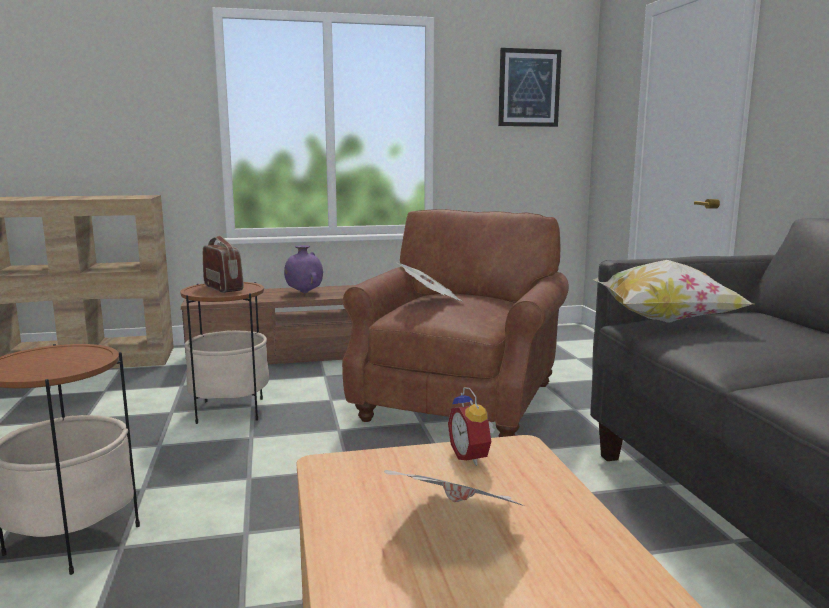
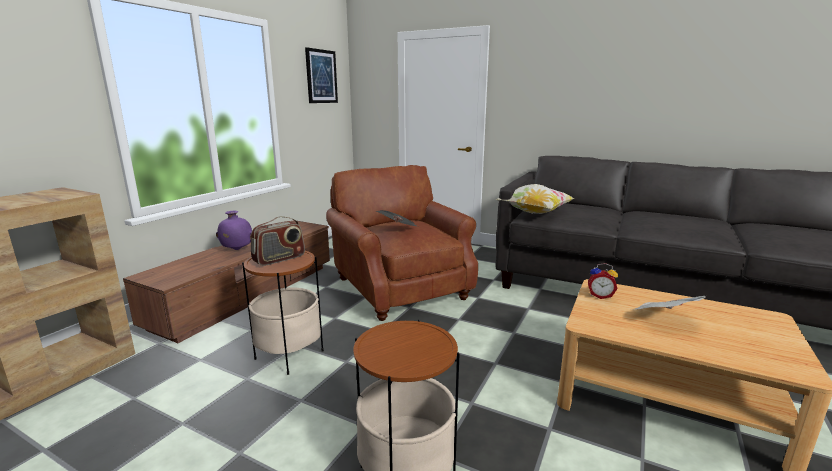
camera: 50 degrees left, 5 degrees up
(223, 288) = (279, 259): radio -> radio turned 135 degrees clockwise

